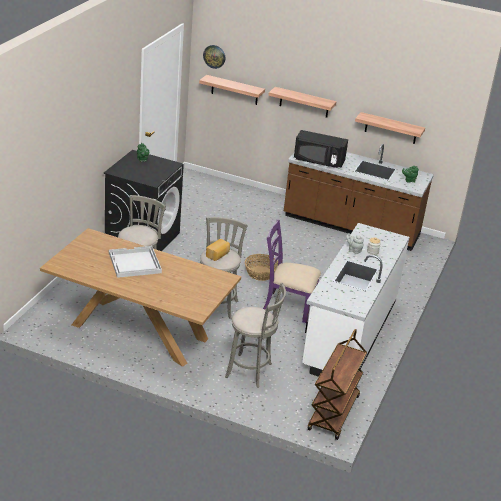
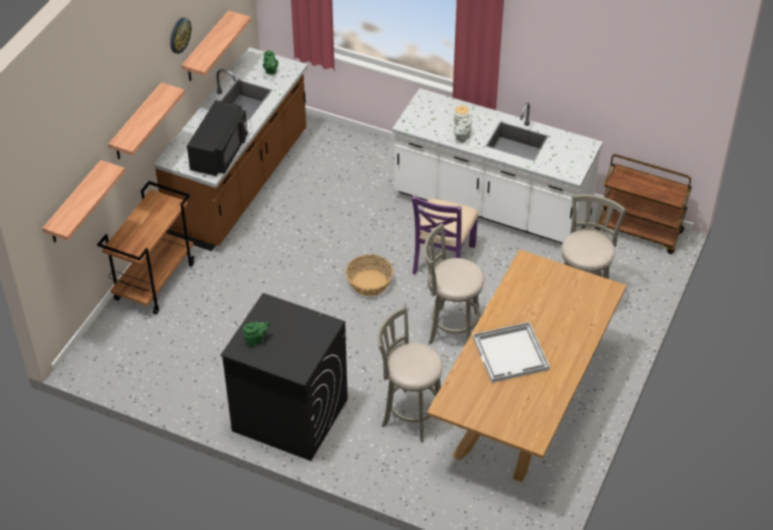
camera: 85 degrees left, 15 degrees up
(214, 56) = (43, 194): wall clock -> wall clock (179, 35)
(218, 255) = (457, 277): bread -> none
(256, 196) = (155, 281): none -> brown cart

